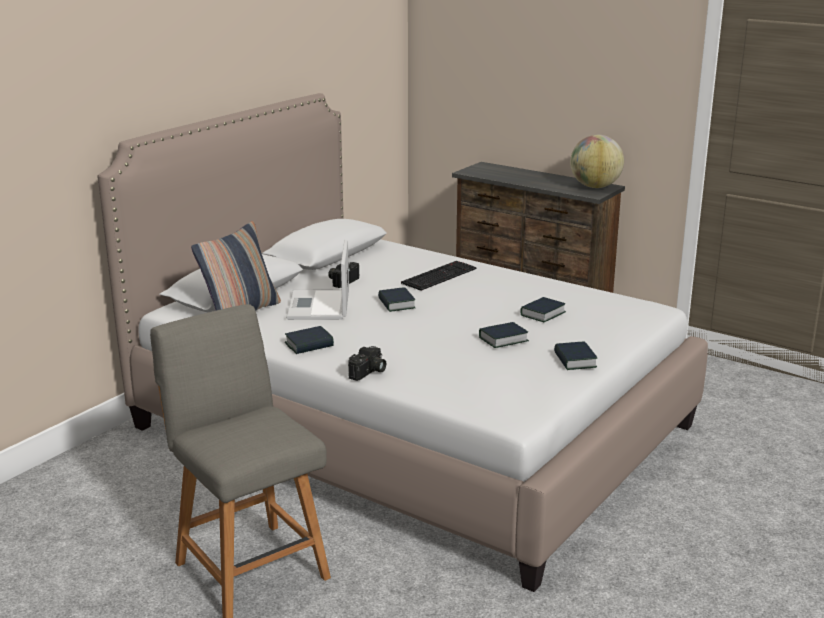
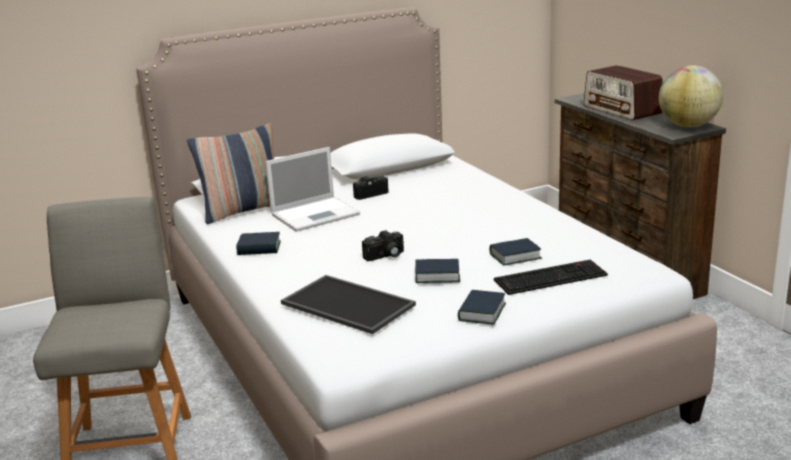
camera: 30 degrees right, 0 degrees up
(319, 306) = (316, 214): laptop -> laptop turned 150 degrees counterclockwise
(369, 372) = (272, 284): camera -> camera (385, 256)
(396, 304) = (385, 222): book -> none
(439, 275) = (463, 201): keyboard -> keyboard (551, 277)
(462, 375) = (345, 305): none -> tray
(525, 178) = (622, 110): none -> radio

